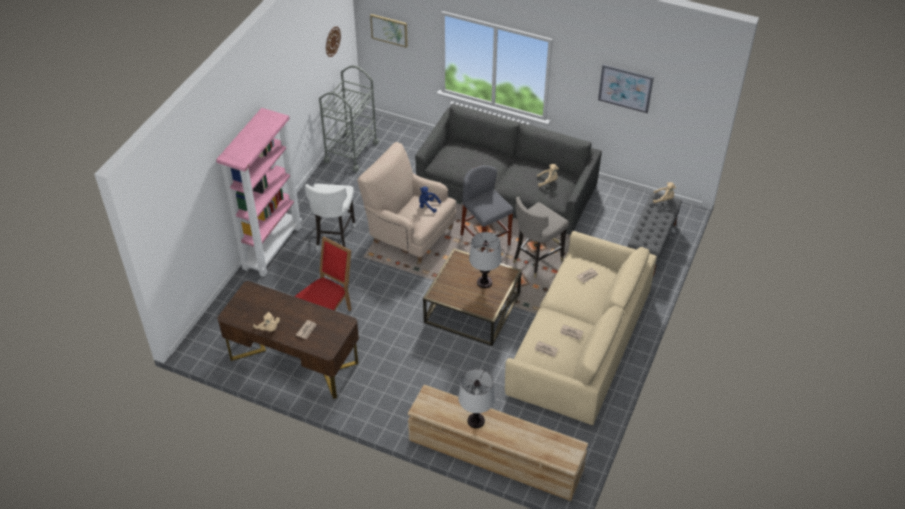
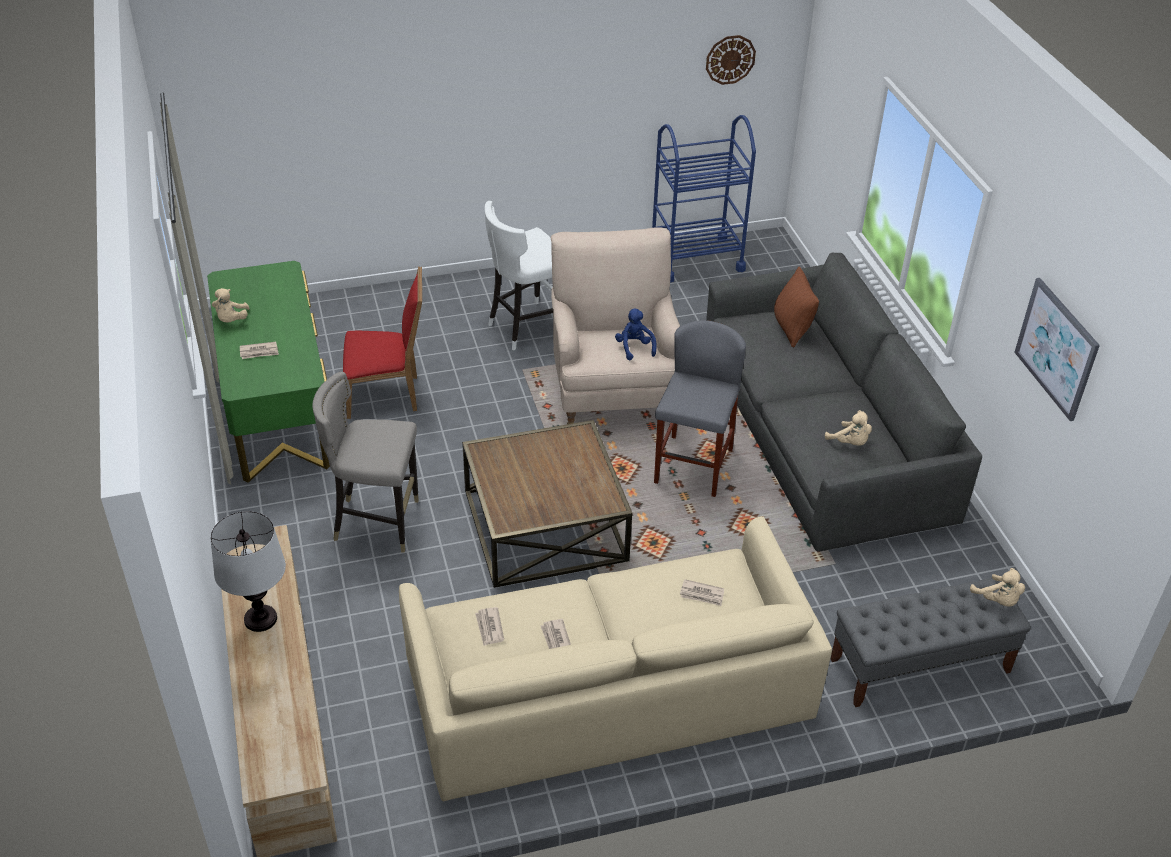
camera: 50 degrees right, 5 degrees down
(272, 247) = (451, 288): pink bookcase -> none
(294, 360) = (277, 410): brown desk -> green desk
(351, 152) = (696, 259): grey cart -> blue cart
(389, 30) = (831, 91): picture -> none
(463, 152) = (791, 328): none -> brown pillow
(484, 282) = (561, 487): table lamp -> none
(536, 260) = (718, 542): grey stool -> grey stool (376, 522)

